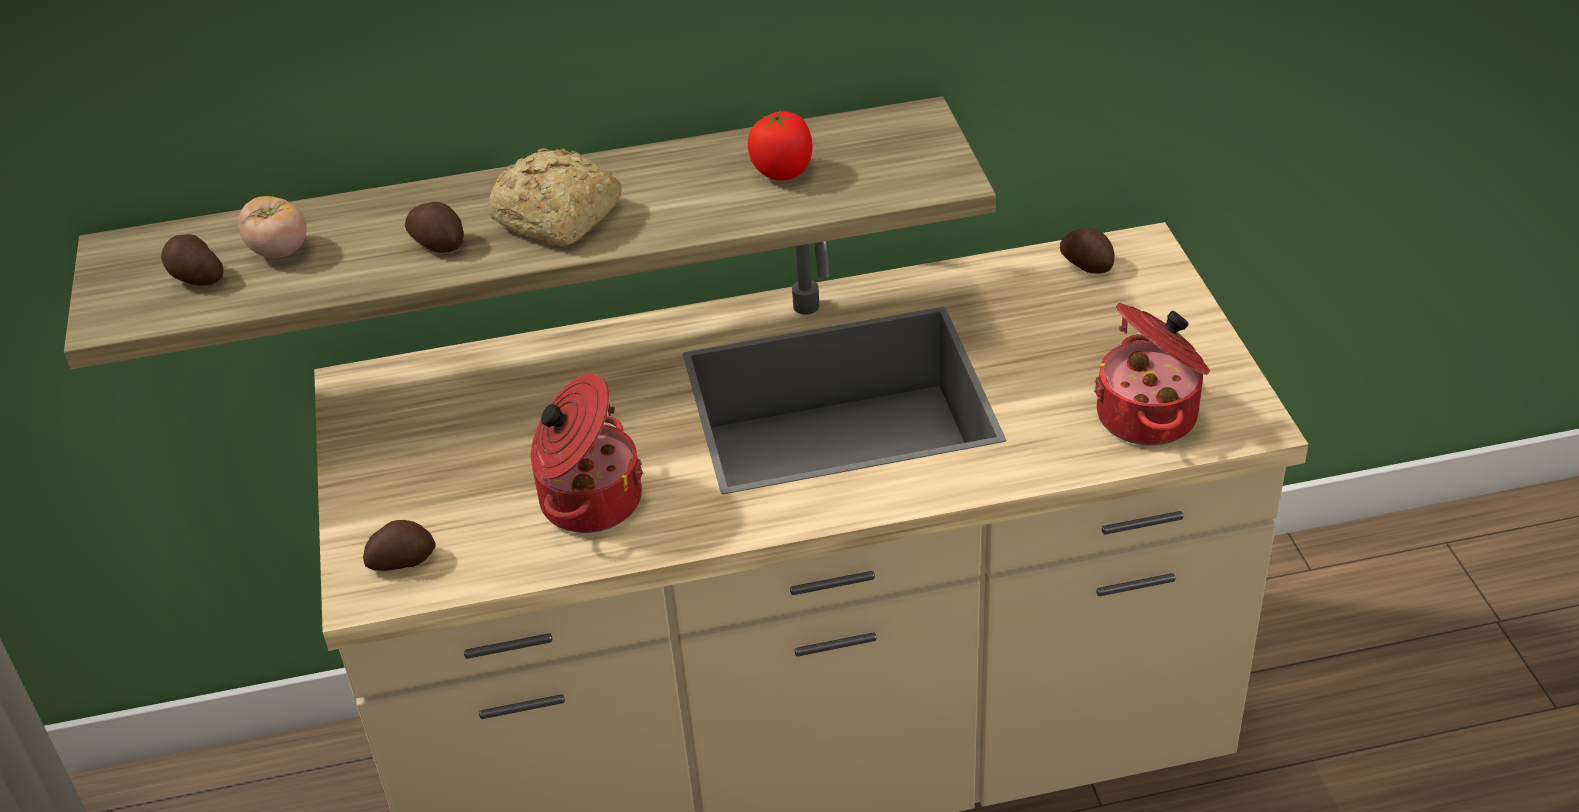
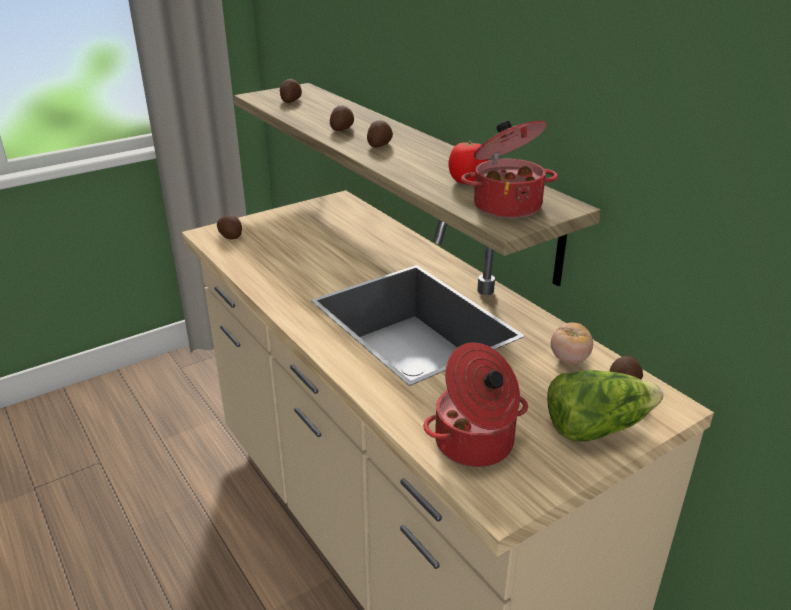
camera: 65 degrees right, 10 degrees down
(279, 250) = (317, 107): tomato -> tomato (569, 359)
(558, 218) = (380, 145): bread -> potato
(588, 500) = (289, 266): cooking pot -> cooking pot (506, 205)
(1156, 313) = (596, 427): none -> lettuce

